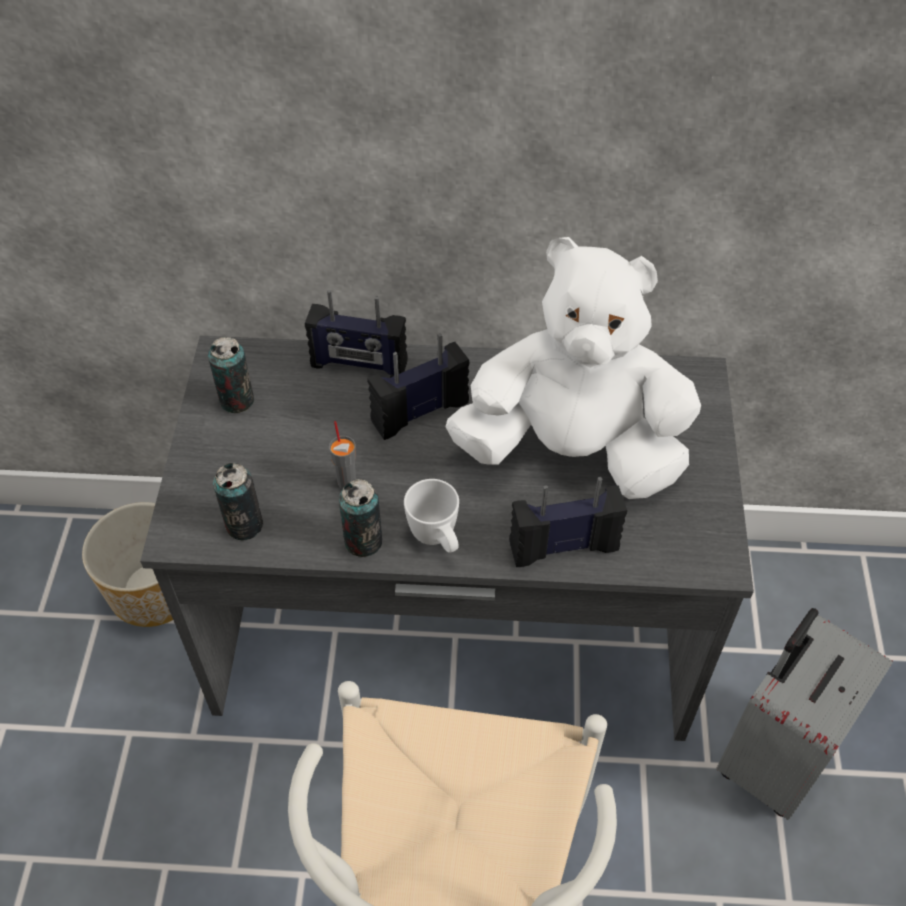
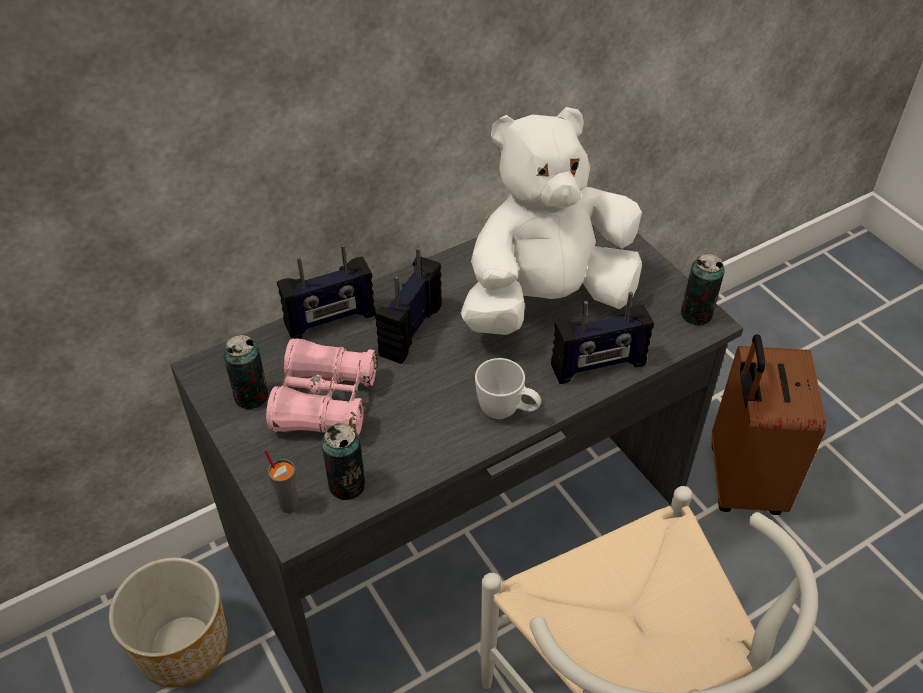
camera: 35 degrees left, 5 degrees down
(290, 438) = (325, 401): none -> pink binoculars
(347, 481) = (400, 408): grey cup -> grey cup (289, 504)
(363, 541) = (453, 444): can -> can (696, 314)
(563, 545) = (598, 366): radio -> radio turned 150 degrees counterclockwise
(772, 757) = (741, 480): grey suitcase -> brown suitcase

